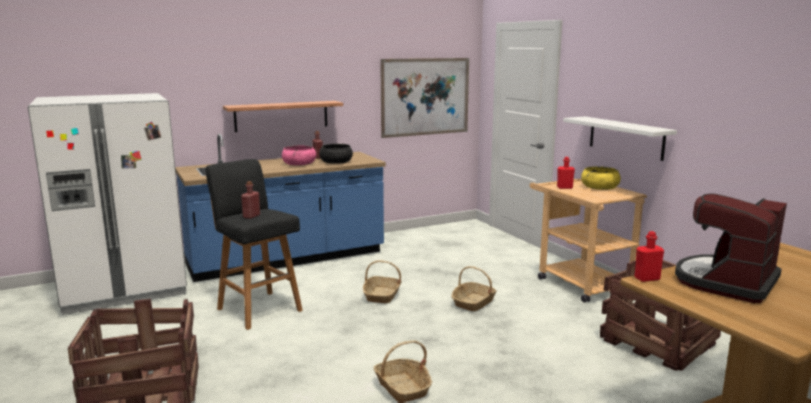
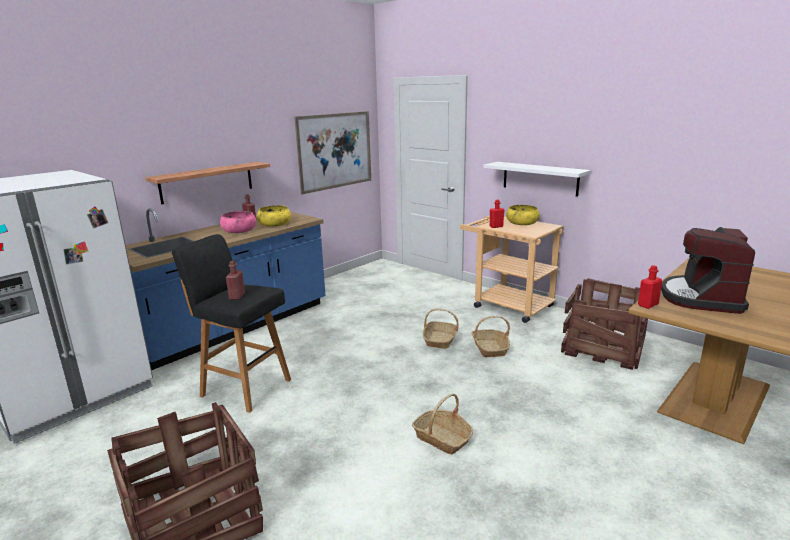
camera: 20 degrees left, 5 degrees up
(336, 162) = (274, 224): black bowl -> yellow bowl
(382, 295) = (355, 348): basket -> basket (490, 348)

